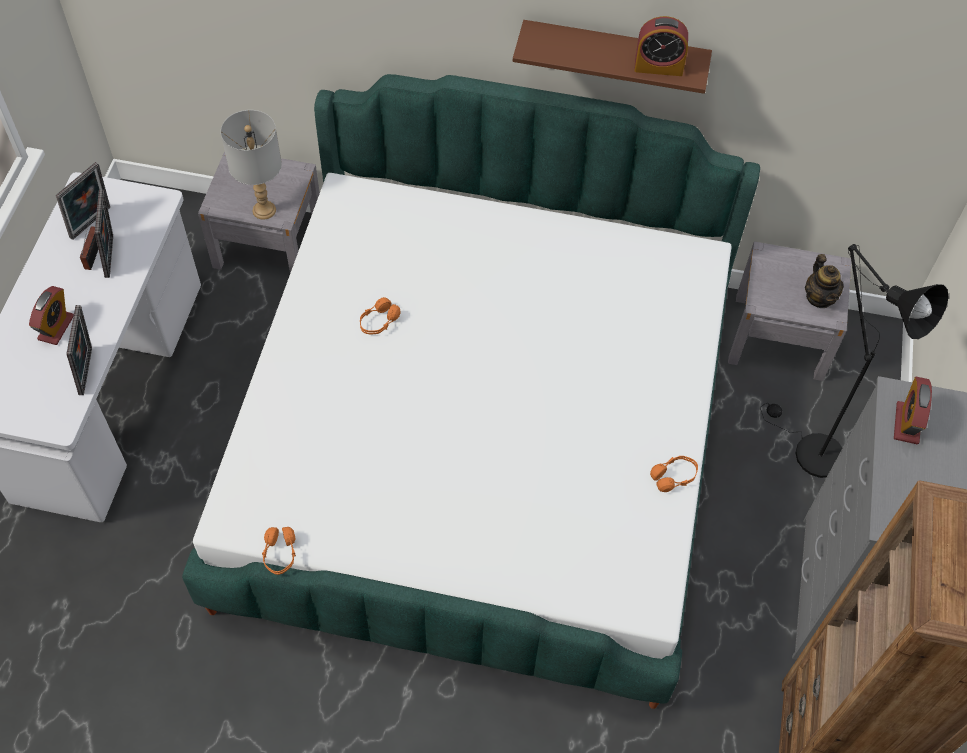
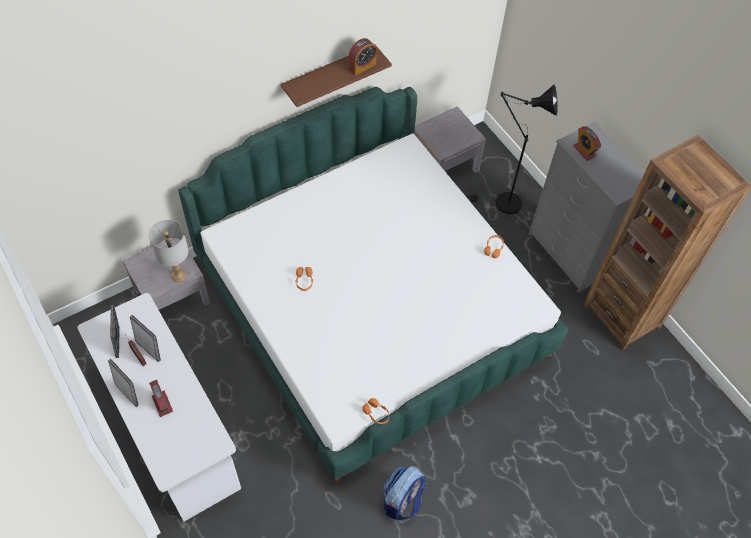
camera: 45 degrees left, 0 degrees up
(89, 371) = (204, 409): picture frame -> picture frame (128, 393)
(257, 710) = (402, 501): none -> backpack
(819, 297) = (462, 132): teapot -> none

